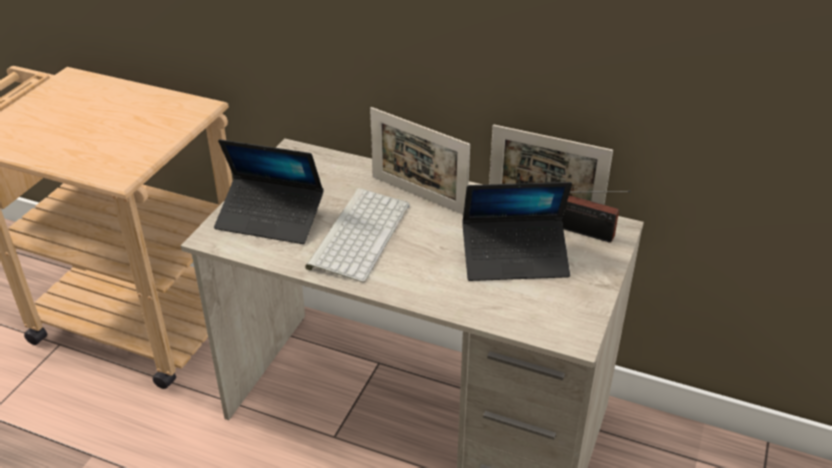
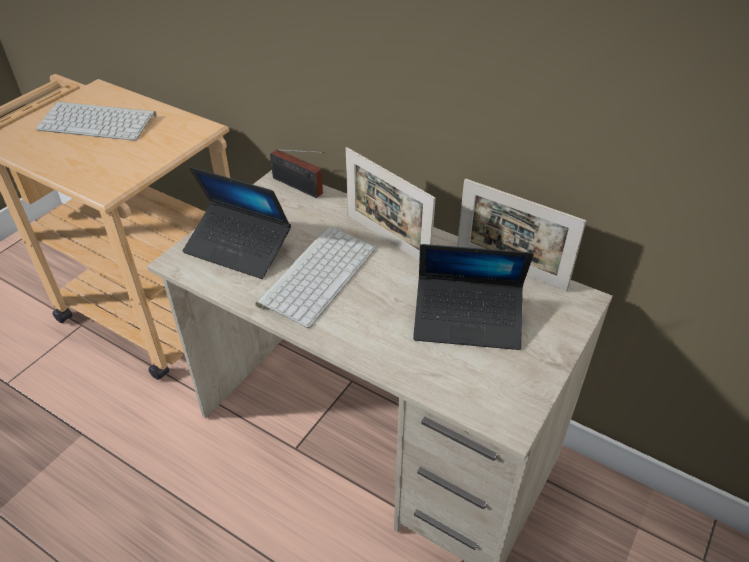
camera: 10 degrees right, 5 degrees up
(86, 110) = (99, 122): none -> keyboard
(584, 232) = (546, 300): radio -> radio (299, 187)

